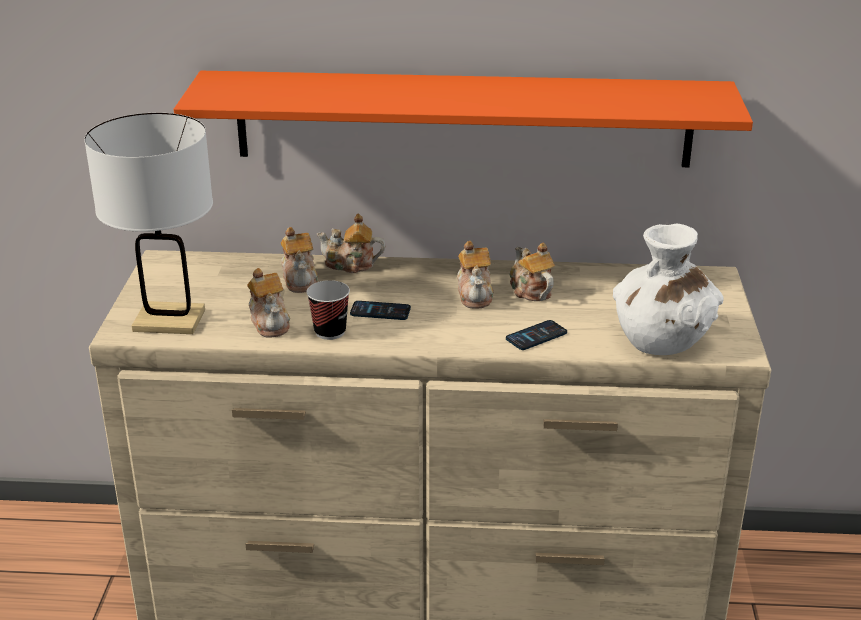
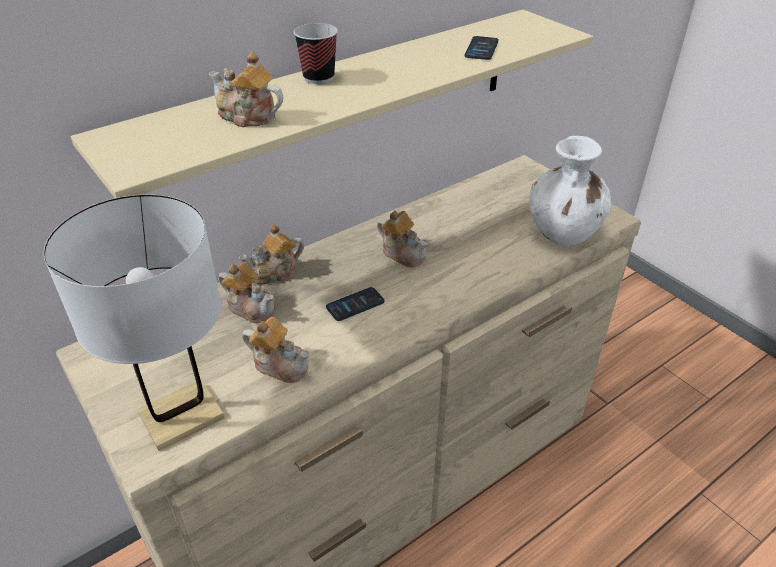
camera: 40 degrees left, 10 degrees up
(330, 332) = (341, 346): cup -> cup (318, 78)
(463, 118) = (338, 103): orange shelf -> beige shelf
(530, 290) = (434, 231): teapot -> teapot (247, 117)
(536, 336) = (488, 268): phone -> phone (481, 49)

